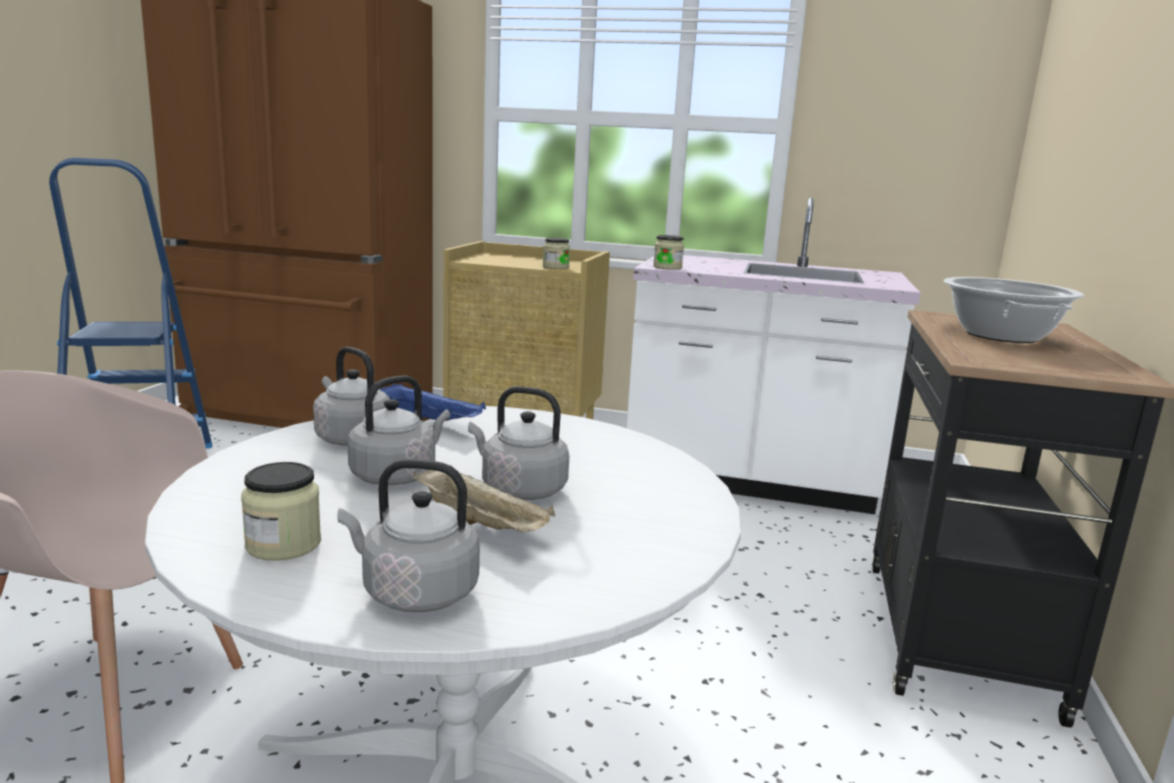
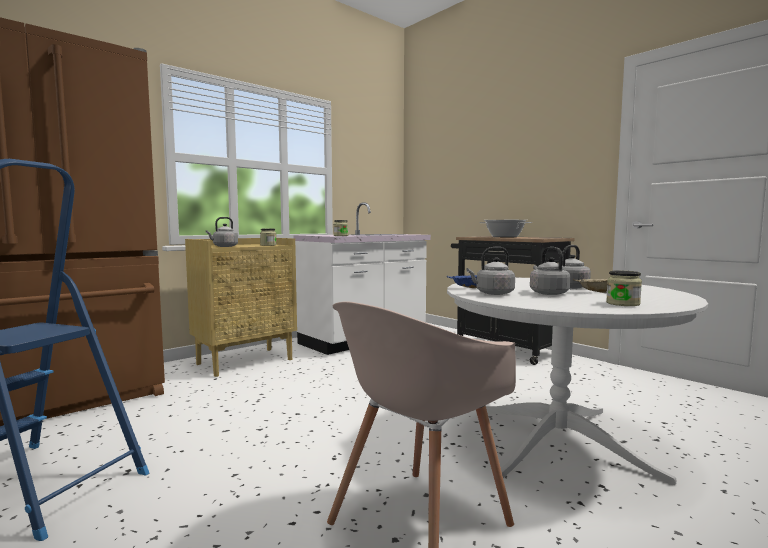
camera: 55 degrees left, 10 degrees down
(414, 593) = (665, 298): grey kettle -> grey kettle (224, 246)

